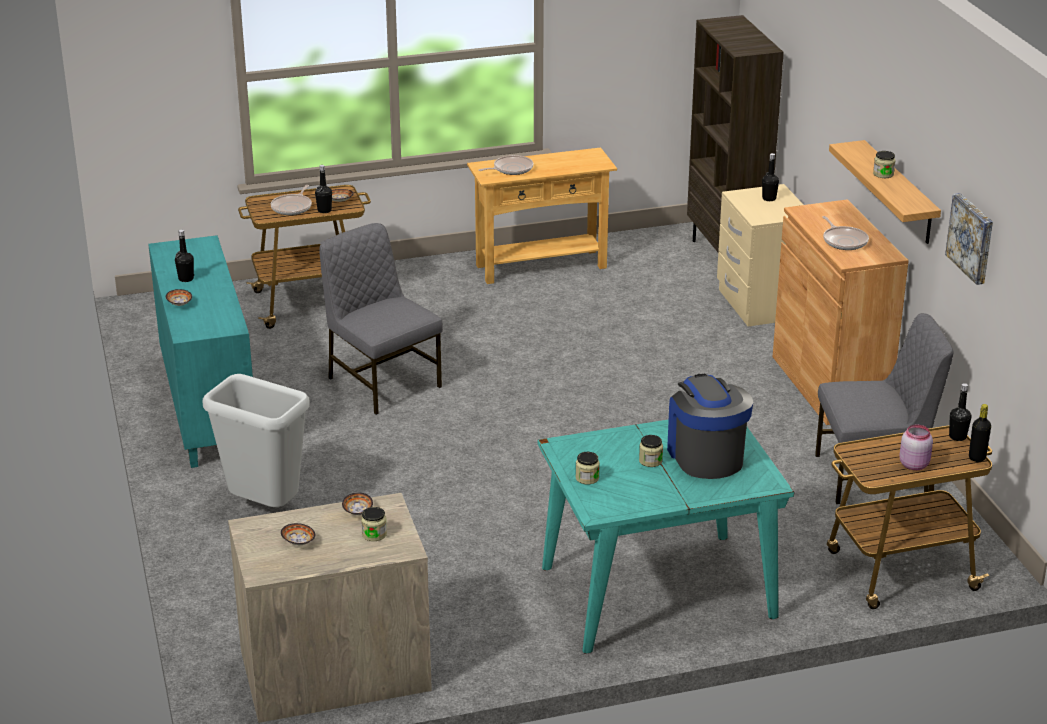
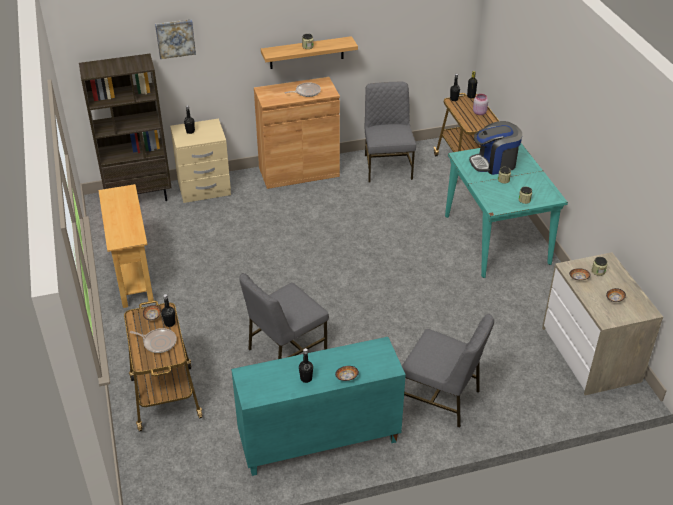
camera: 90 degrees left, 10 degrees up
(263, 509) = (441, 398): grey trash can -> grey chair
(511, 169) = (125, 229): frying pan -> none
(972, 238) = (384, 31): picture -> picture (175, 38)

